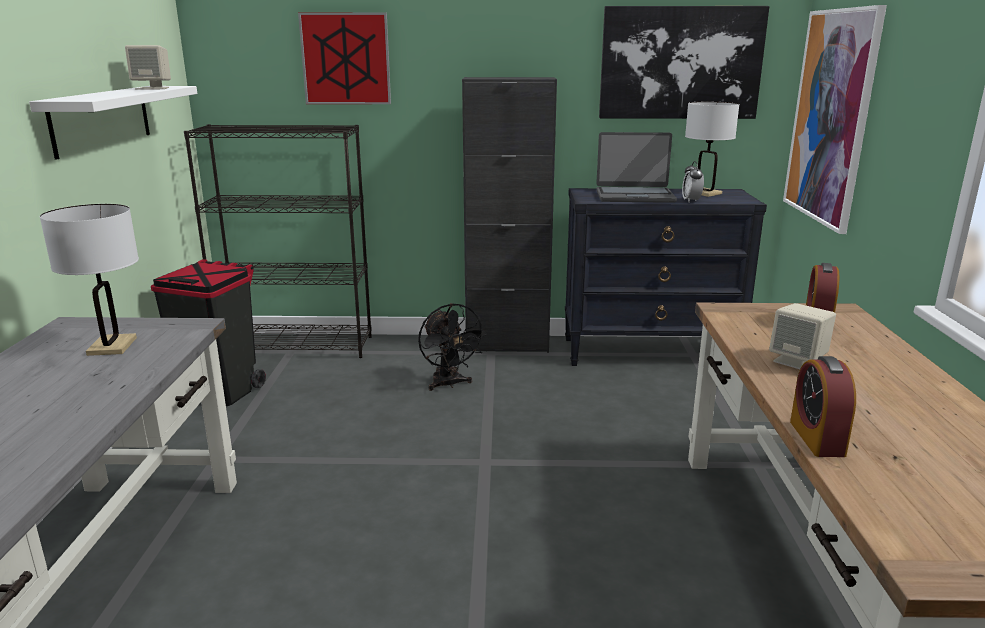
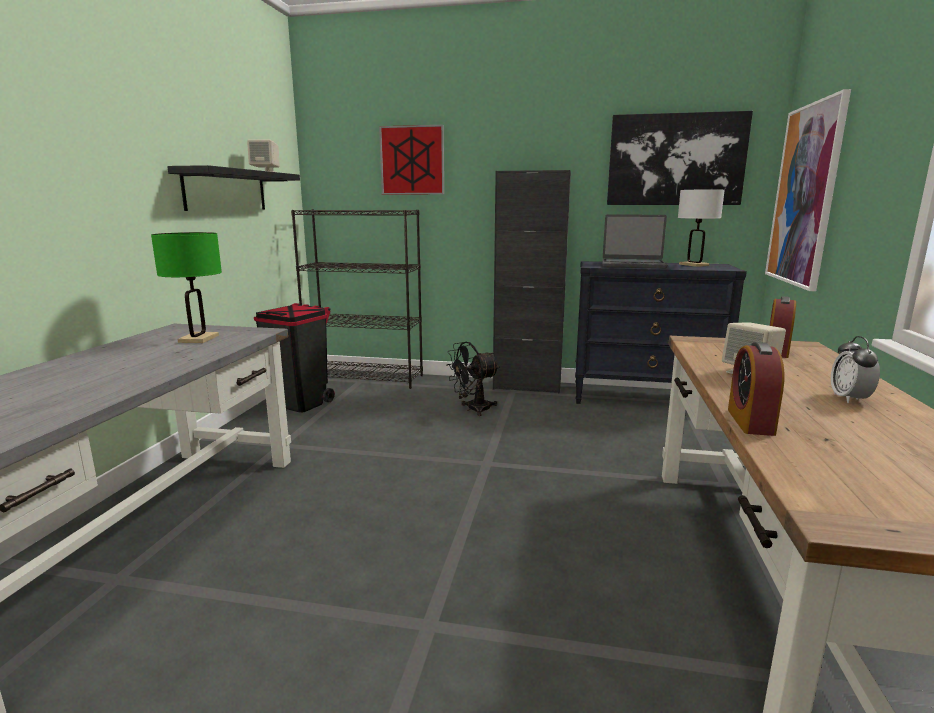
camera: 10 degrees right, 5 degrees down
(102, 119) = (226, 190): white shelf -> black shelf
(112, 346) = (198, 339): white table lamp -> green table lamp
(449, 384) = (473, 409): black fan -> black fan turned 75 degrees clockwise
(691, 201) = (680, 268): alarm clock -> alarm clock (849, 399)

